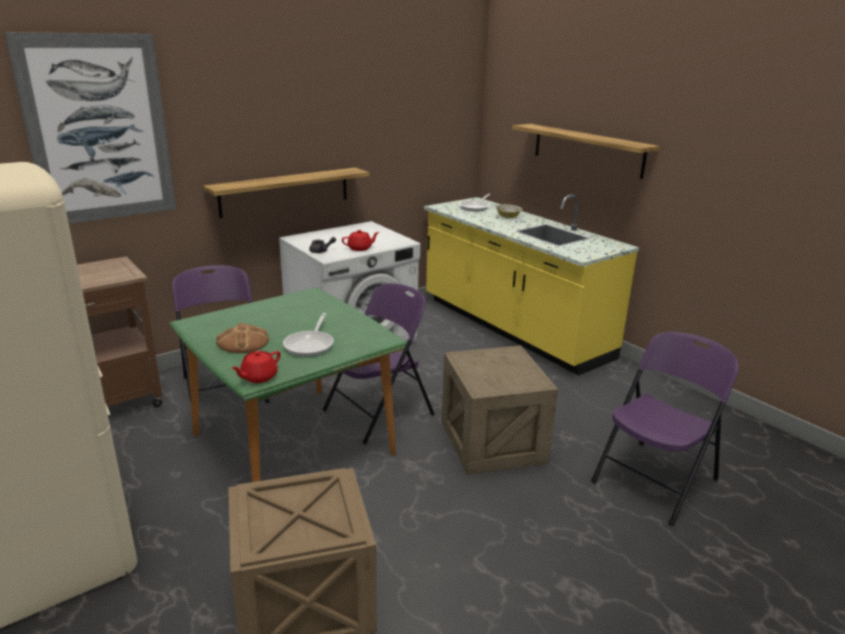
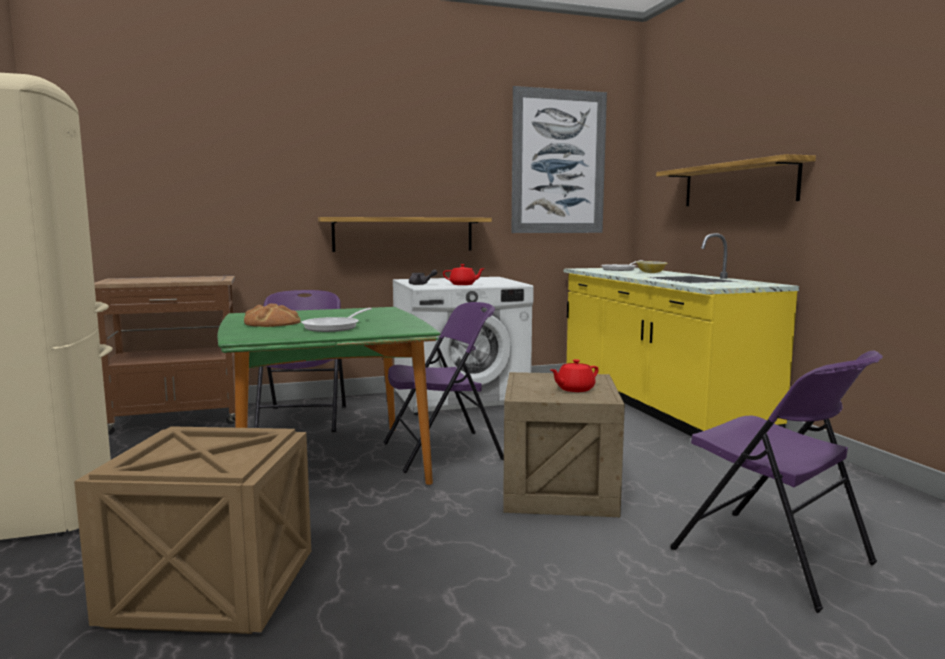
camera: 20 degrees right, 15 degrees down
(99, 130) = (224, 154): picture -> picture (558, 162)
(258, 377) = (251, 337): red teapot -> red teapot (574, 389)
(655, 481) = (770, 556): purple chair -> purple chair turned 75 degrees clockwise

